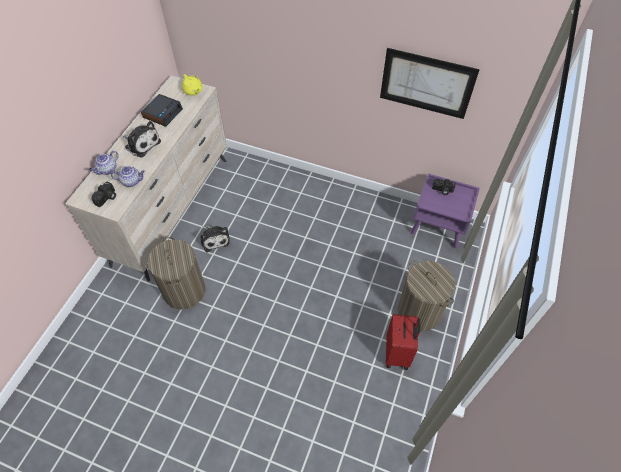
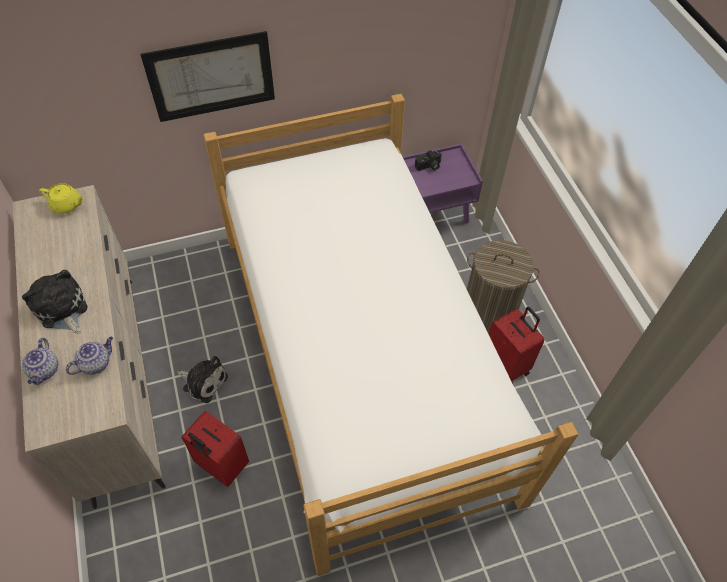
camera: 40 degrees left, 0 degrees up
(107, 198) = (83, 405): camera -> none
(142, 144) = (61, 309): plush toy -> plush toy turned 120 degrees counterclockwise
(163, 113) = (52, 255): alarm clock -> none
(184, 290) = (221, 465): laundry basket -> red suitcase
(311, 286) = (362, 358): none -> bed
(426, 83) = (376, 48): picture -> picture (211, 77)

